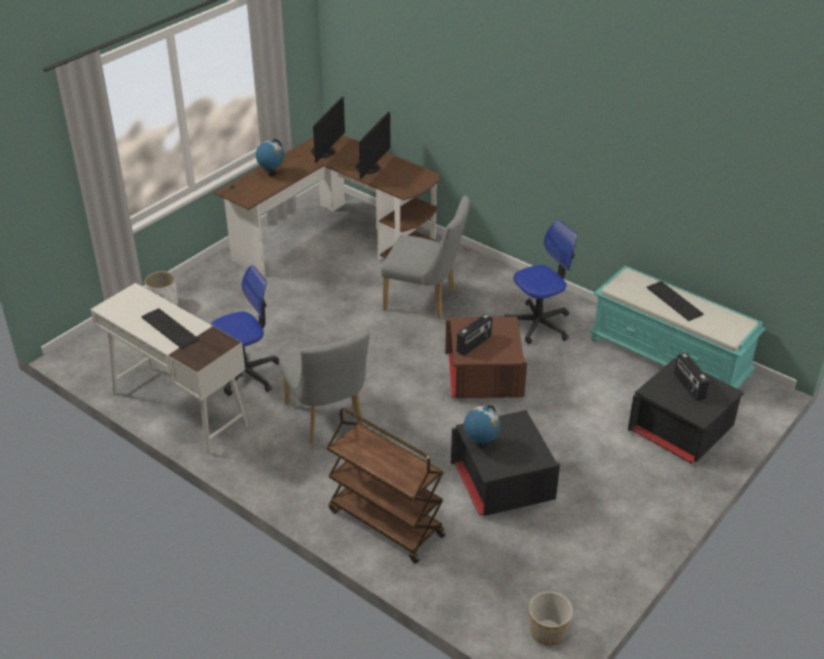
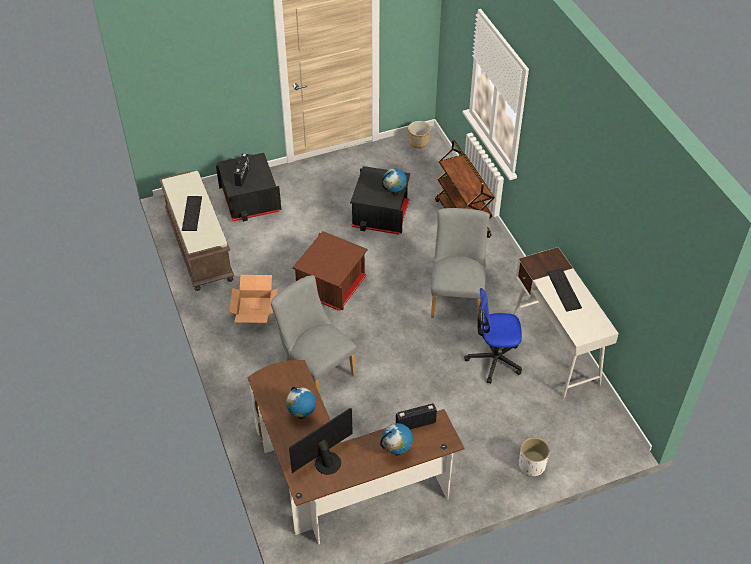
camera: 150 degrees left, 10 degrees up
(370, 168) = (302, 415): monitor -> globe
(474, 344) = (341, 257): radio -> radio (415, 424)
(539, 324) = (254, 309): office chair -> cardboard box
(670, 357) = (198, 245): turquoise bench -> brown bench

